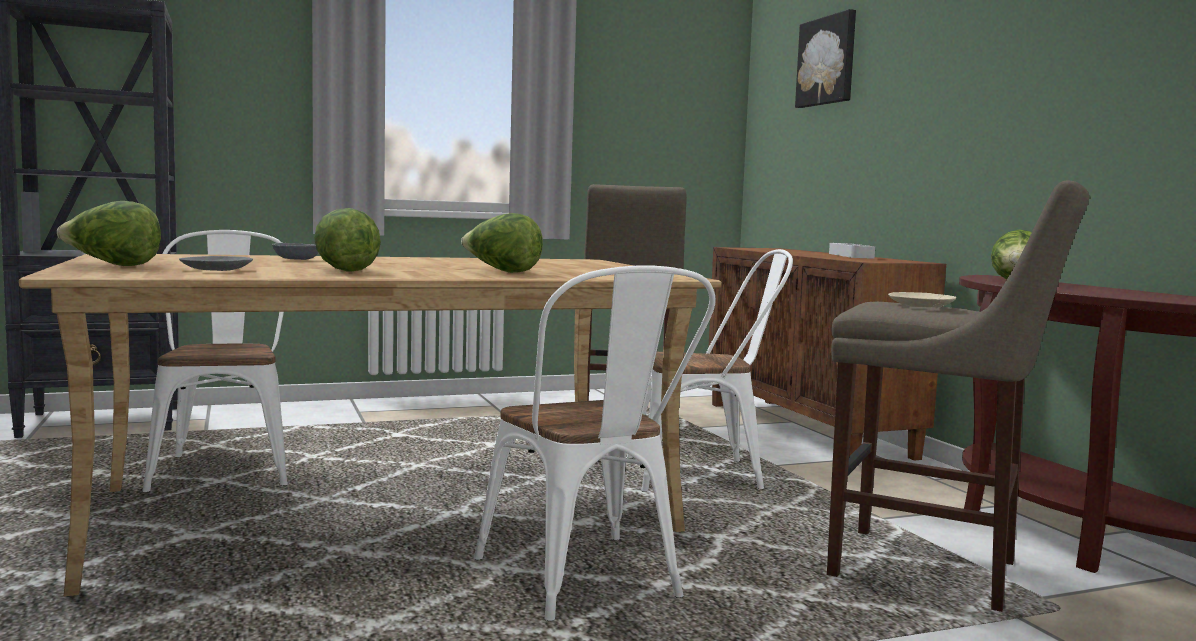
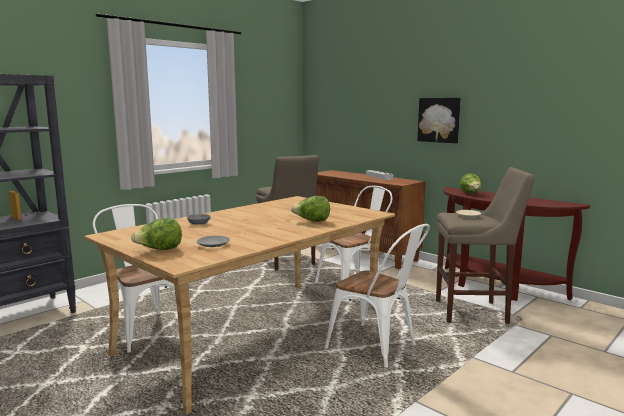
camera: 25 degrees left, 5 degrees up
(344, 270) = (259, 234): lettuce -> none
(828, 61) = (353, 86): picture -> picture (439, 120)

